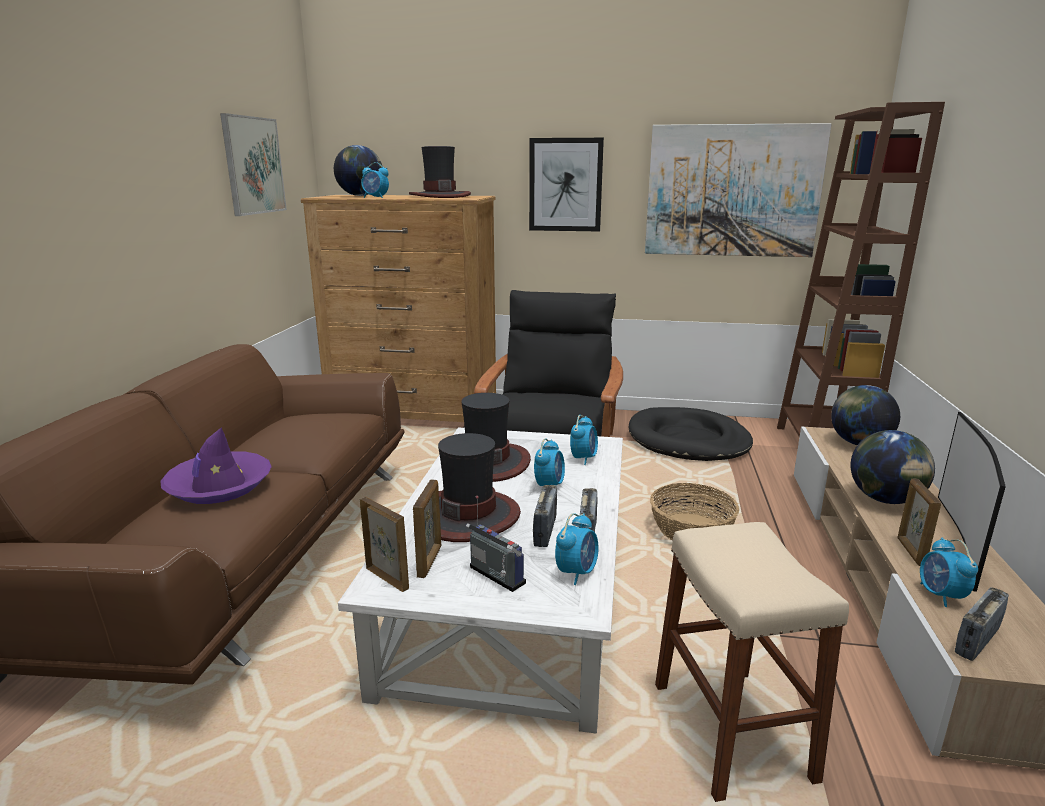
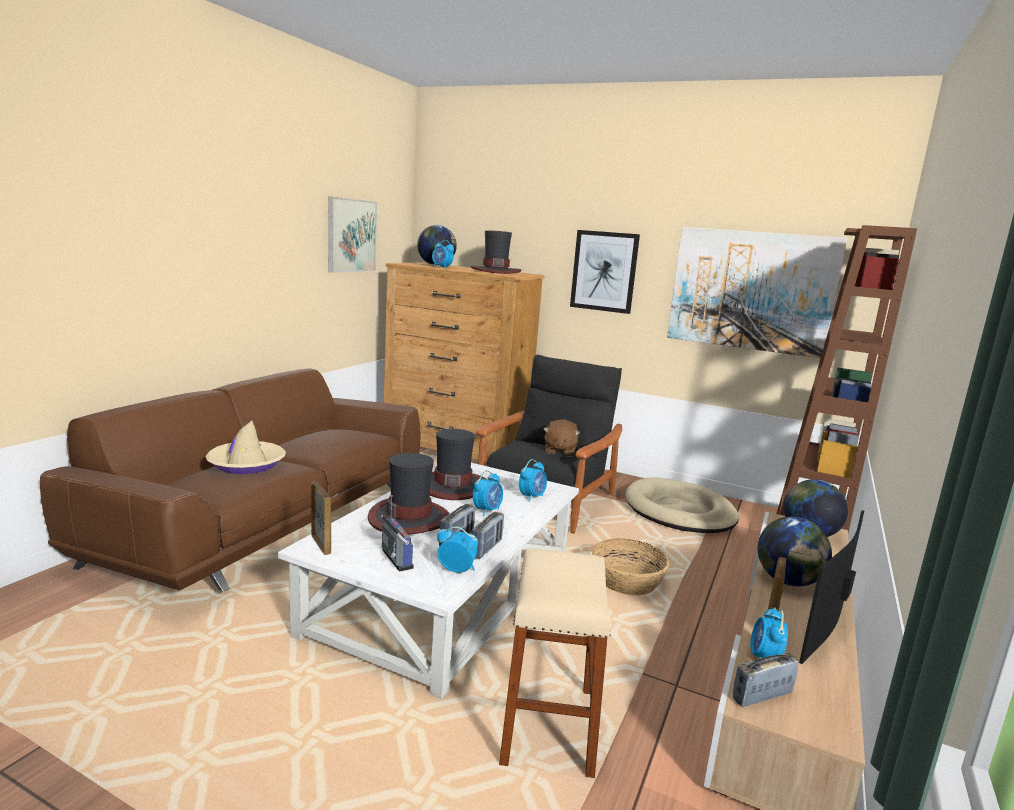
camera: 15 degrees right, 5 degrees down
(219, 486) = (246, 464): purple hat -> beige hat
(430, 561) = (357, 540): picture frame -> none
(567, 398) = (559, 451): none -> brown plush toy
(577, 572) = (456, 570): alarm clock -> alarm clock turned 120 degrees counterclockwise
(688, 440) = (679, 511): black dog bed -> beige dog bed

